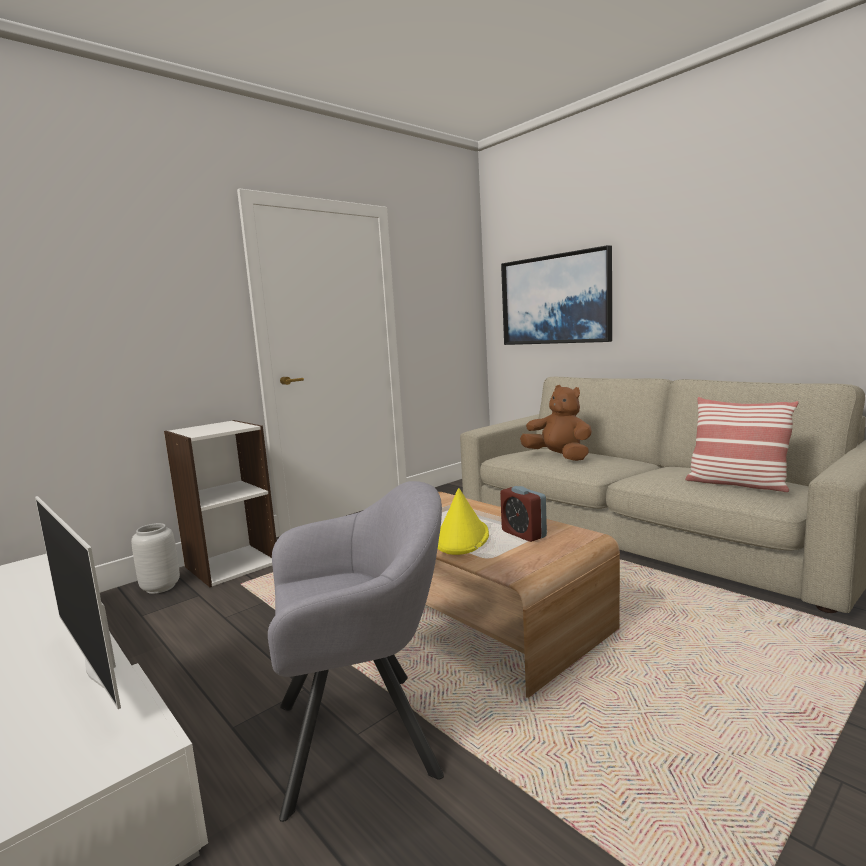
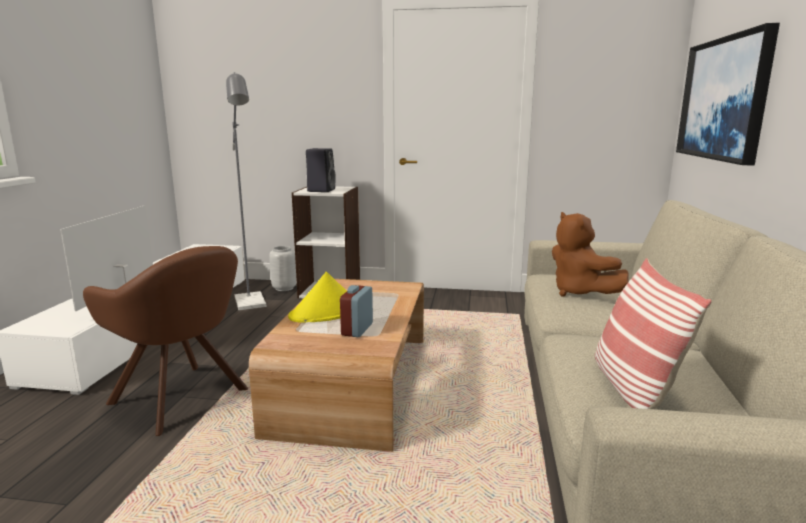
camera: 50 degrees right, 5 degrees up
(163, 620) = (251, 304): none -> grey floor lamp
(214, 429) = (321, 190): none -> black speaker
(366, 735) = (183, 399): grey armchair -> brown armchair
(559, 457) = (579, 292): brown plush toy -> brown plush toy turned 150 degrees clockwise

